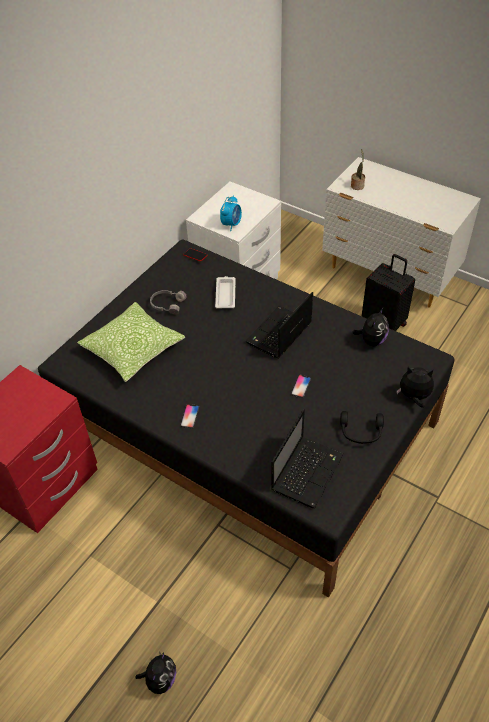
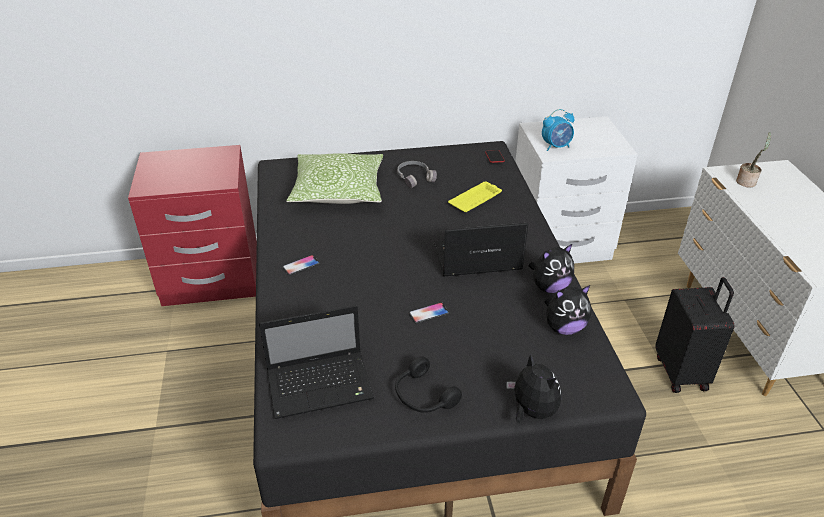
camera: 45 degrees right, 10 degrees down
(160, 679) = (73, 486): plush toy -> plush toy (549, 287)
(225, 294) = (476, 200): white tray -> yellow tray

